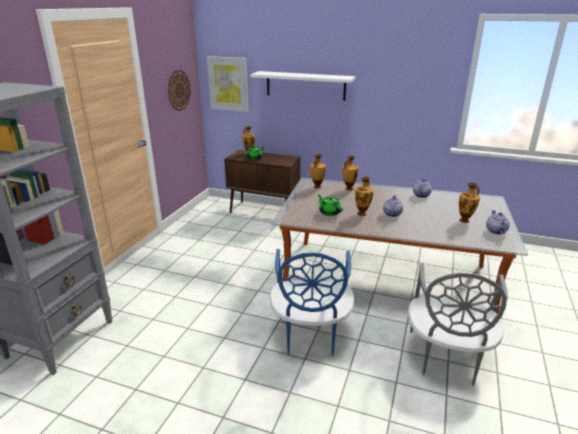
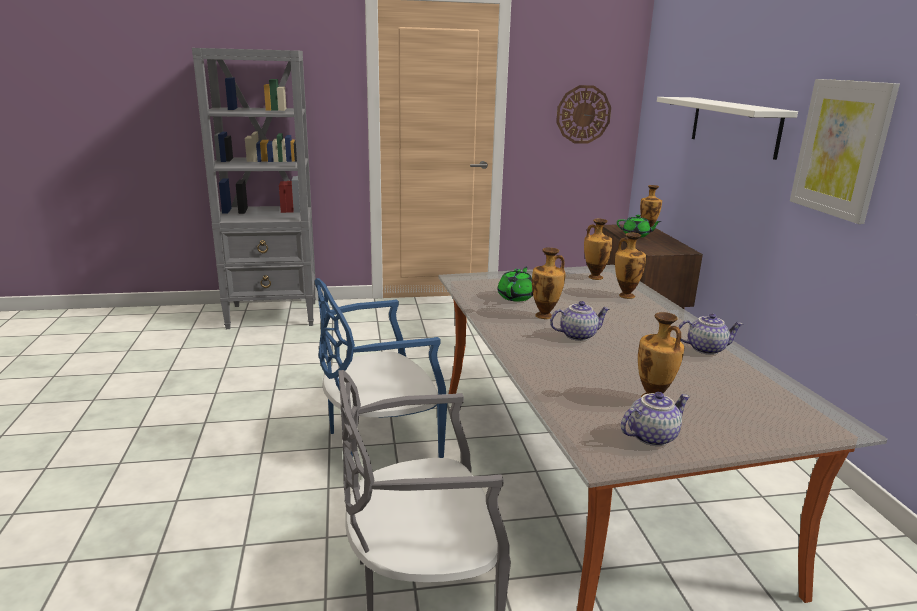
camera: 60 degrees right, 5 degrees down
(228, 84) = (661, 117): picture -> picture (841, 148)

